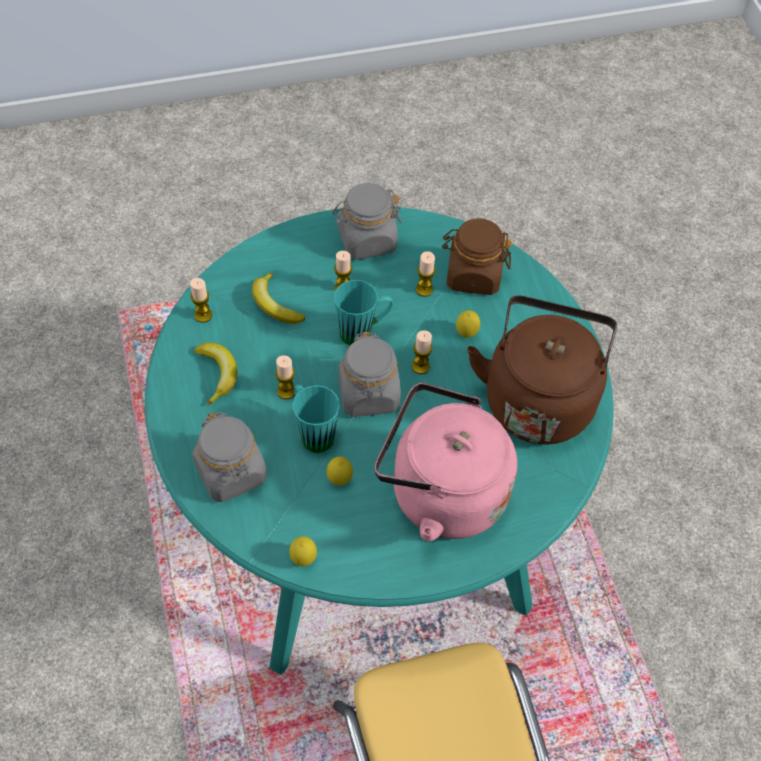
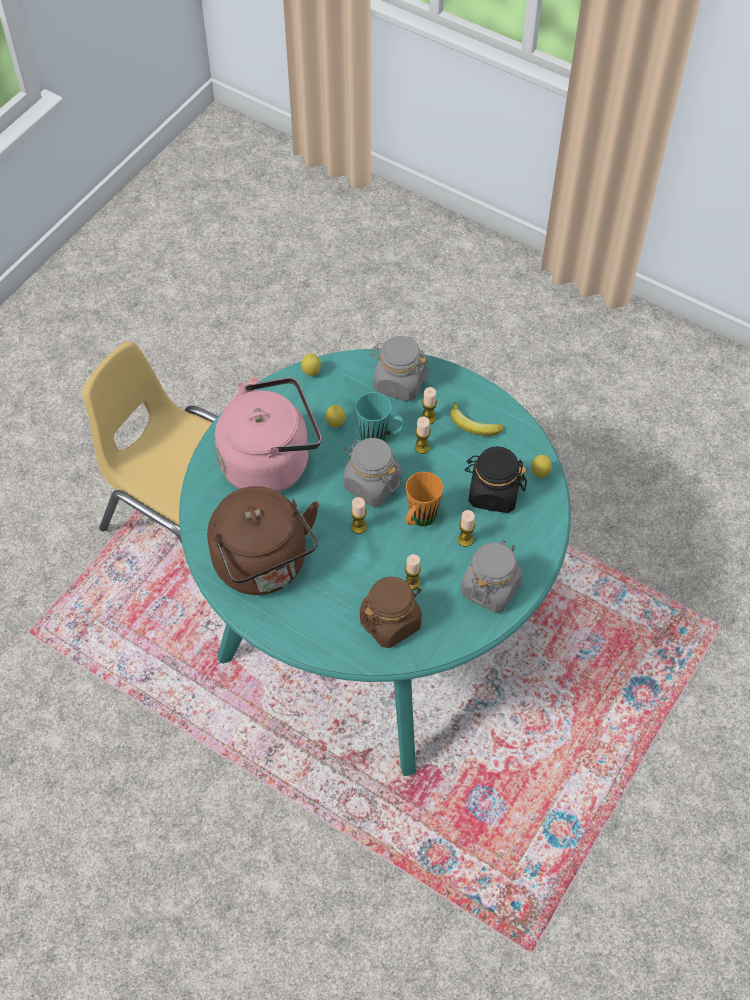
camera: 140 degrees right, 0 degrees up
(203, 315) = (526, 451): candle -> candle (428, 418)
(275, 305) = (493, 493): banana -> black jar
(363, 331) = (419, 521): turquoise mug -> orange mug
(466, 334) = (352, 573): lemon -> lemon (540, 474)

